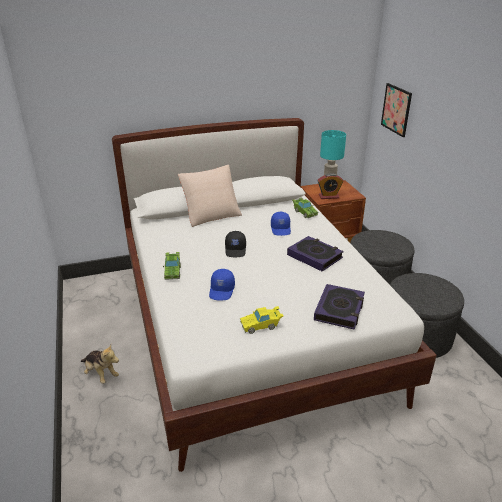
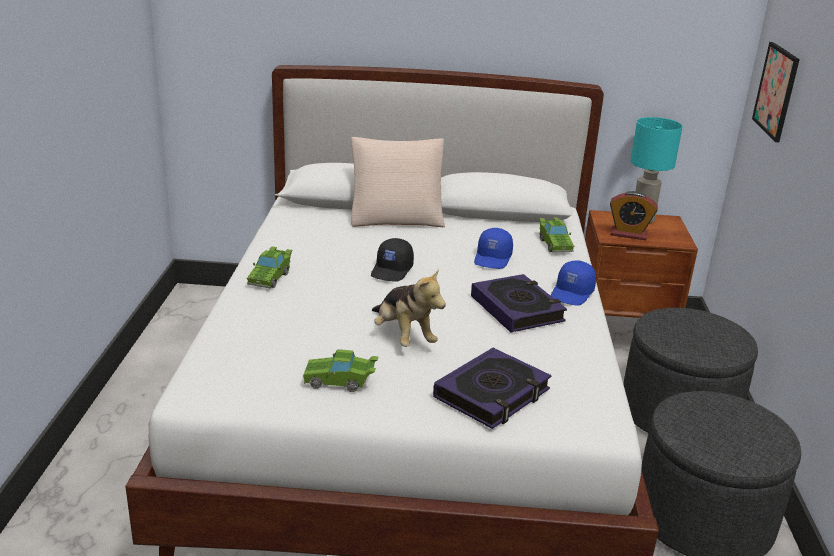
camera: 20 degrees right, 5 degrees down
(101, 374) = (141, 421): plush toy -> plush toy (403, 336)
(222, 290) = (320, 319): blue cap -> blue cap (572, 294)
(261, 325) = (340, 382): yellow toy car -> green toy car

